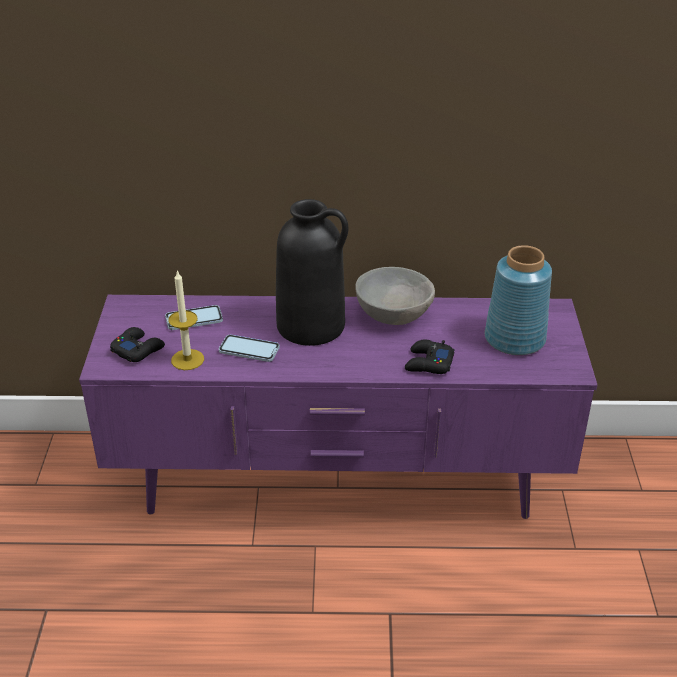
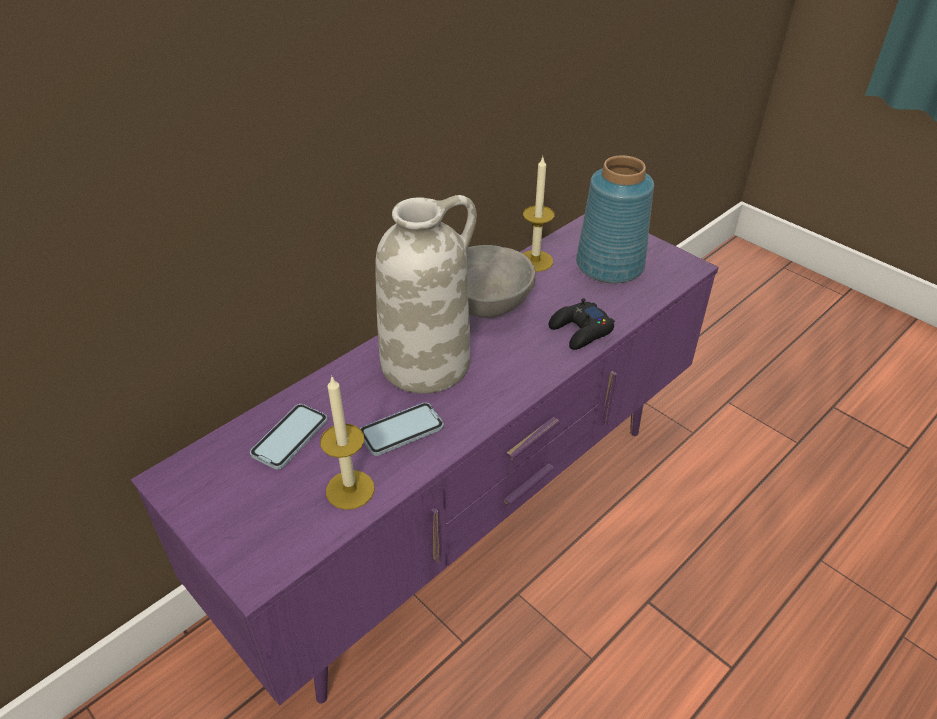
camera: 45 degrees left, 5 degrees up
(138, 349) = (271, 520): black game controller -> none
(312, 325) = (426, 362): black vase -> white vase
(467, 308) = (535, 261): none -> candle

